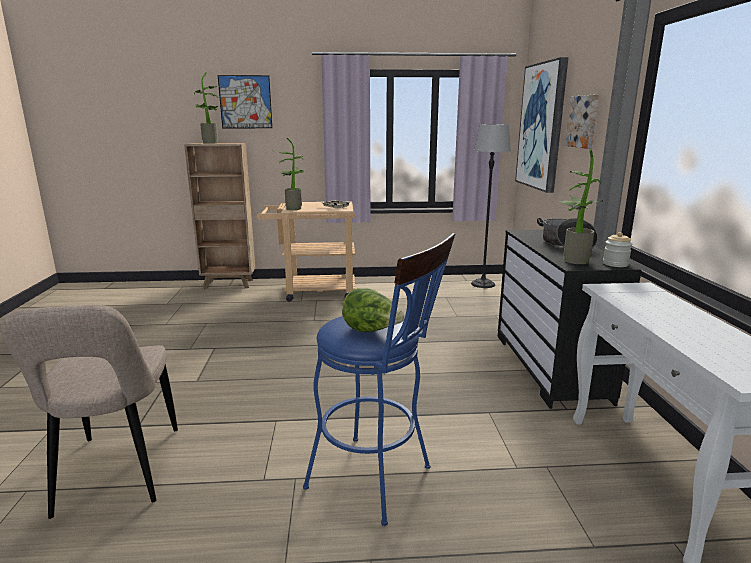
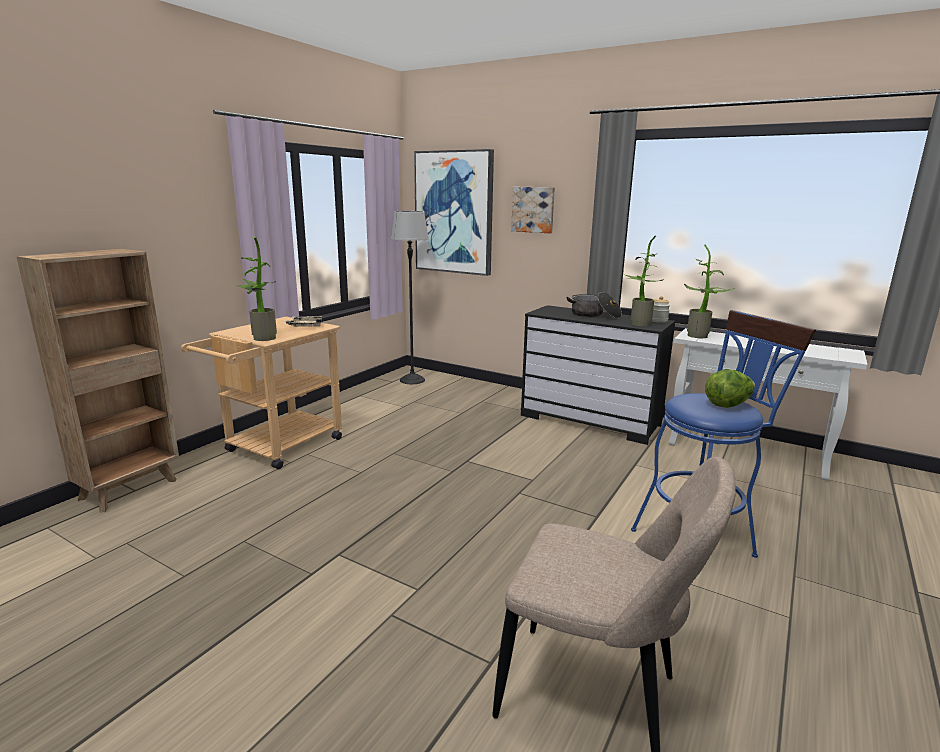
camera: 55 degrees left, 0 degrees up
(211, 143) = (74, 253): potted plant -> potted plant (700, 336)
(245, 102) = (107, 180): picture -> none

